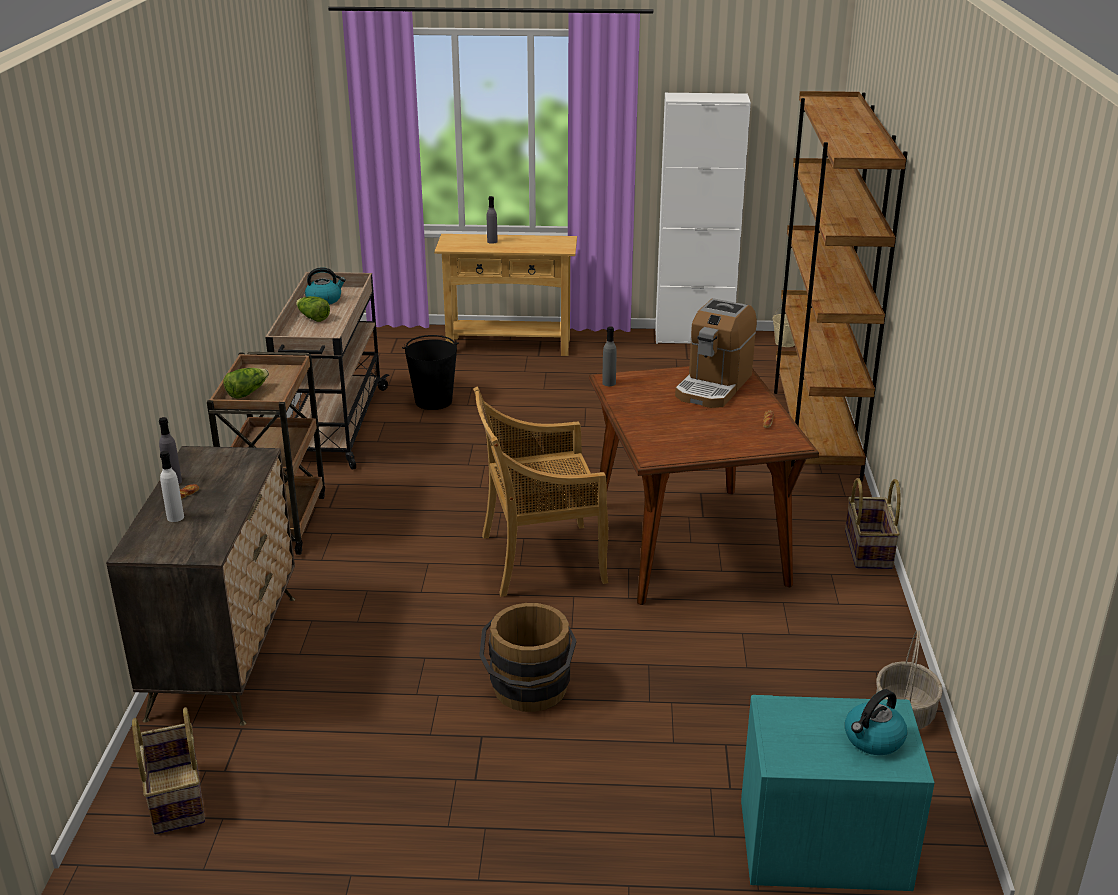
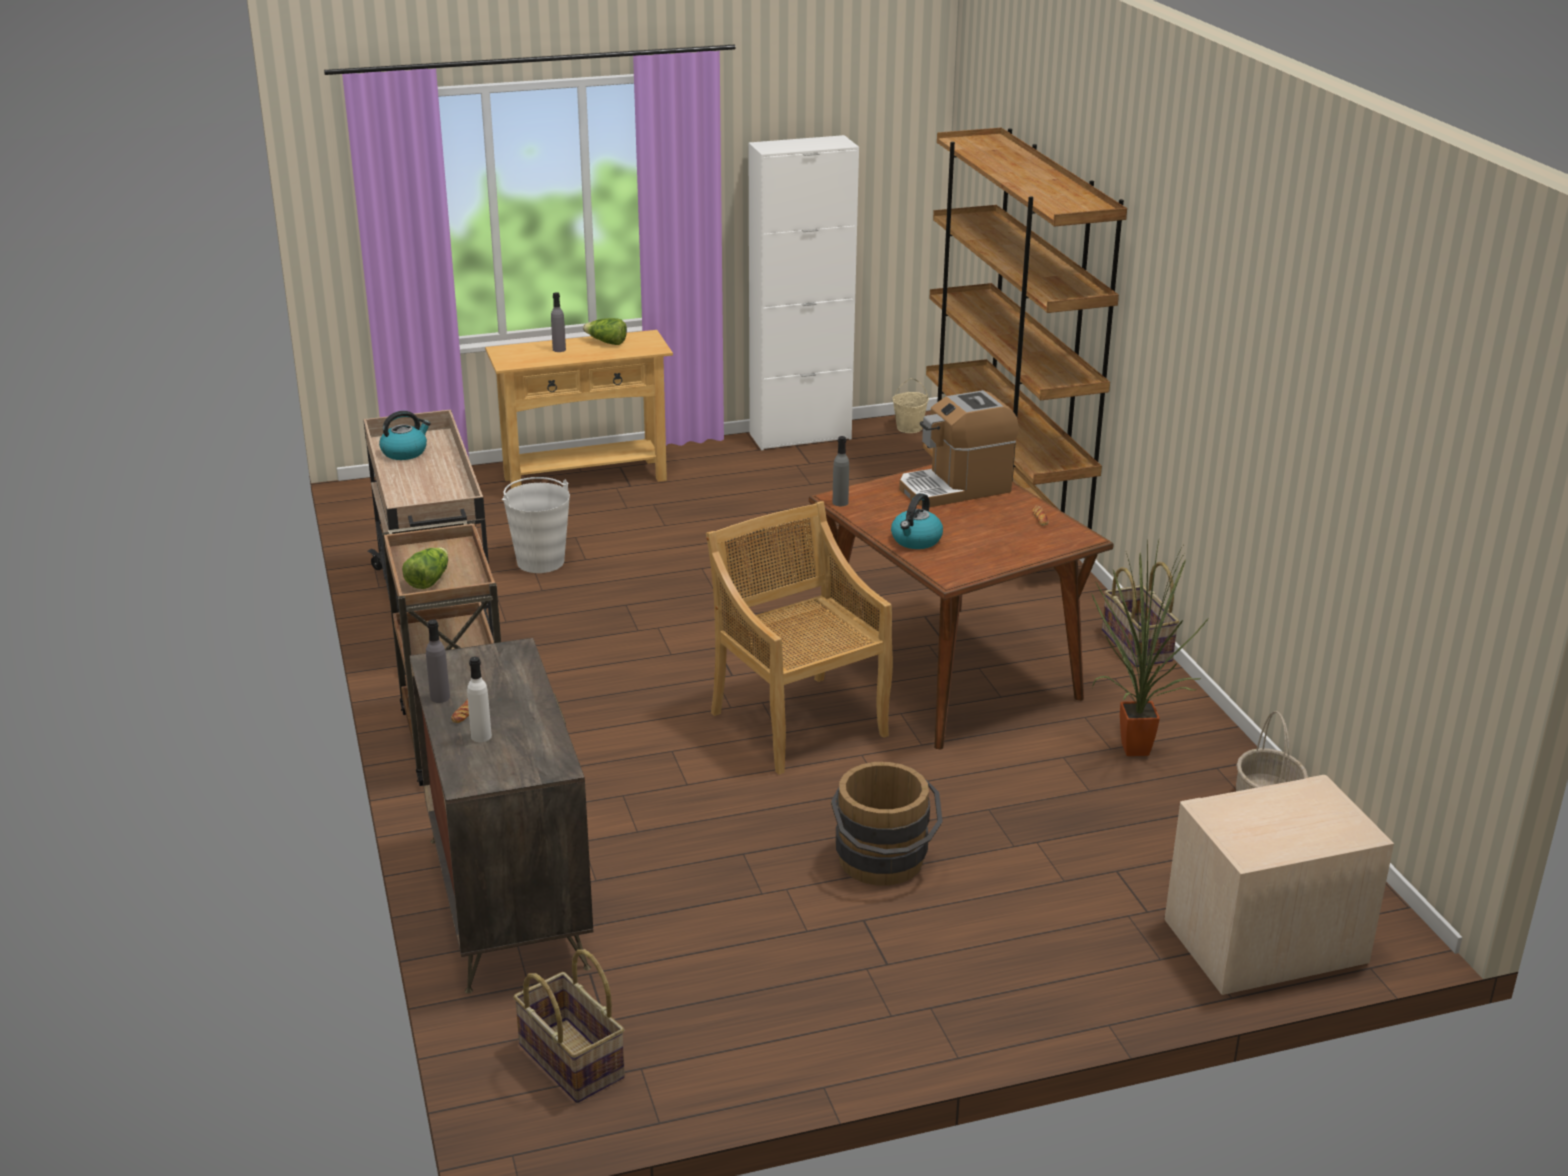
camera: 20 degrees left, 0 degrees up
(313, 318) = (410, 477): lettuce -> lettuce (606, 342)
(433, 401) = (540, 561): black bucket -> white bucket
(540, 559) = (797, 722): beige chair -> beige chair turned 90 degrees clockwise
(713, 386) = (955, 488): coffee machine -> coffee machine turned 60 degrees clockwise
(805, 638) = (1129, 749): none -> potted plant
(822, 843) = (1263, 940): turquoise nightstand -> beige nightstand
(873, 740) = (1317, 817): kettle -> kettle (916, 540)

